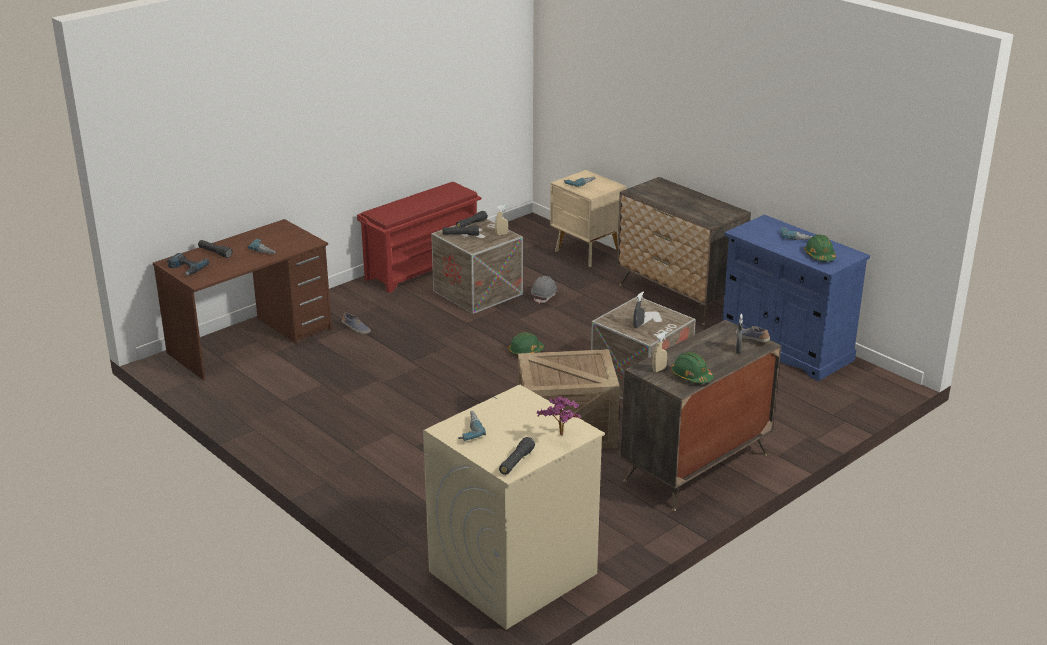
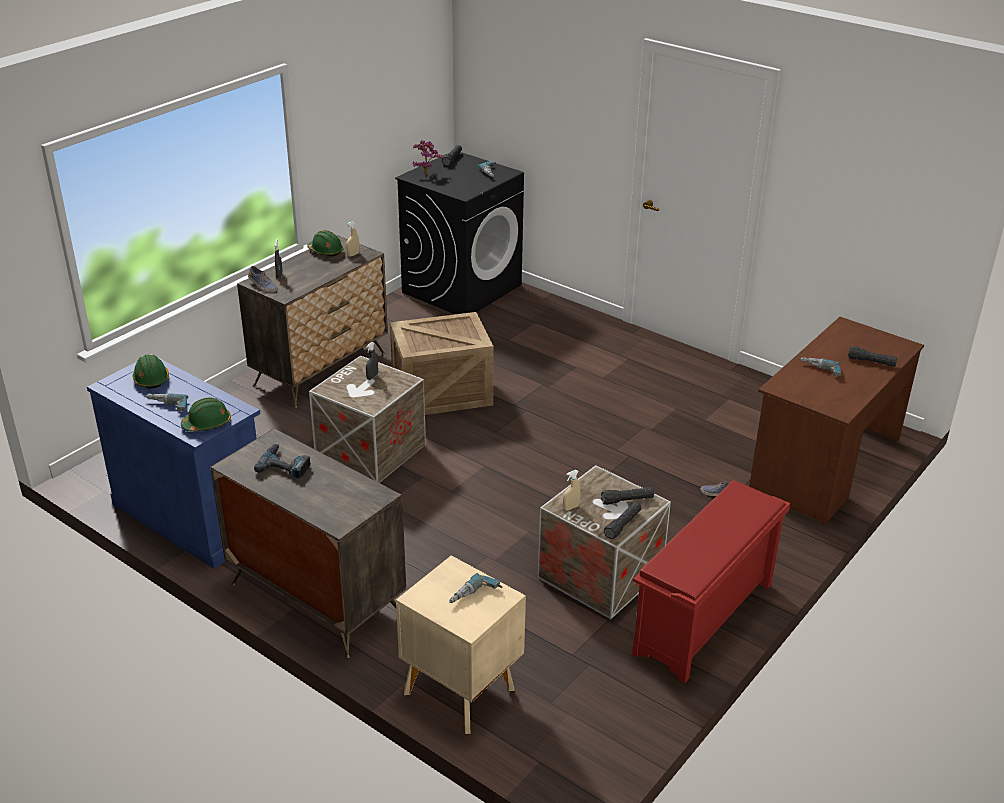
camera: 170 degrees right, 5 degrees up
(186, 269) = (878, 339): power drill -> power drill (285, 465)
(512, 573) = (462, 288): beige washing machine -> black washing machine
(525, 351) = (506, 481): green hard hat -> green hard hat (207, 424)
(545, 296) = (505, 576): grey hard hat -> none

